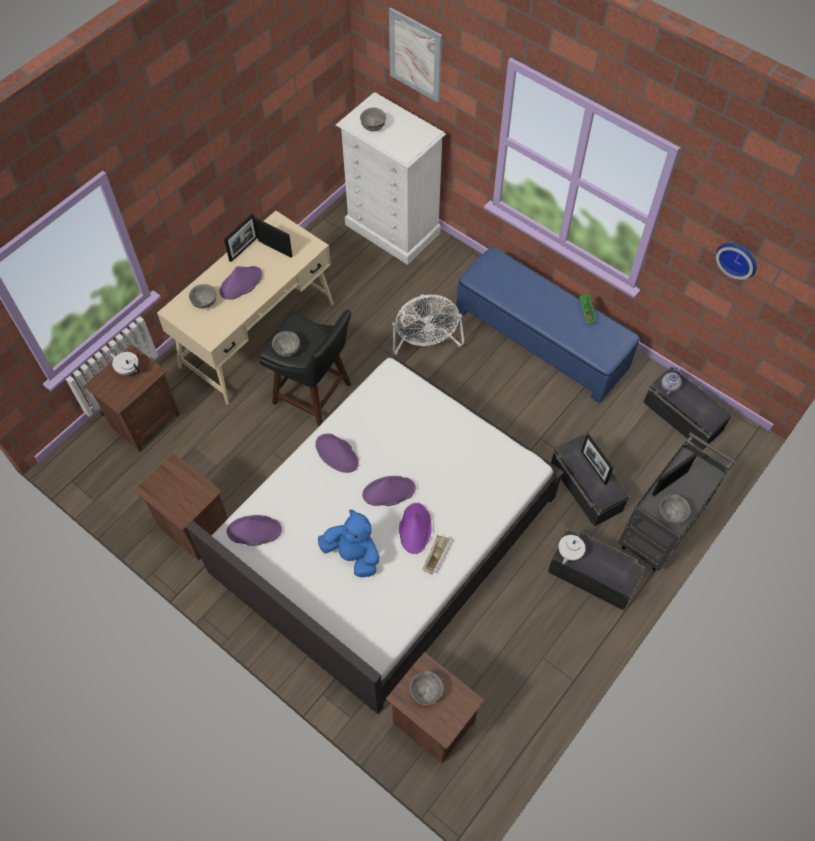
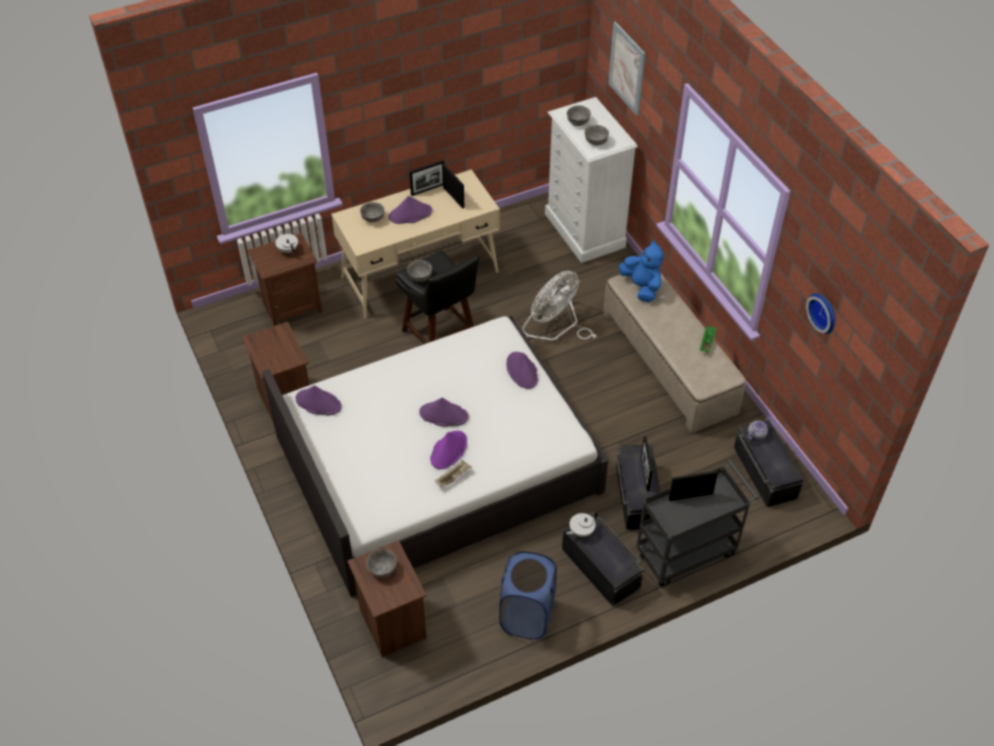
camera: 25 degrees right, 10 degrees down
(337, 453) = (418, 371): purple hat -> purple hat (522, 371)
(353, 554) = (386, 450): blue plush toy -> blue plush toy (641, 287)
(423, 339) = (560, 326): white fan -> white fan turned 120 degrees clockwise
(542, 338) = (669, 362): blue bench -> beige bench
(553, 655) = (527, 615): none -> blue laundry basket
(671, 514) = (676, 520): grey bowl -> grey bowl (595, 141)

